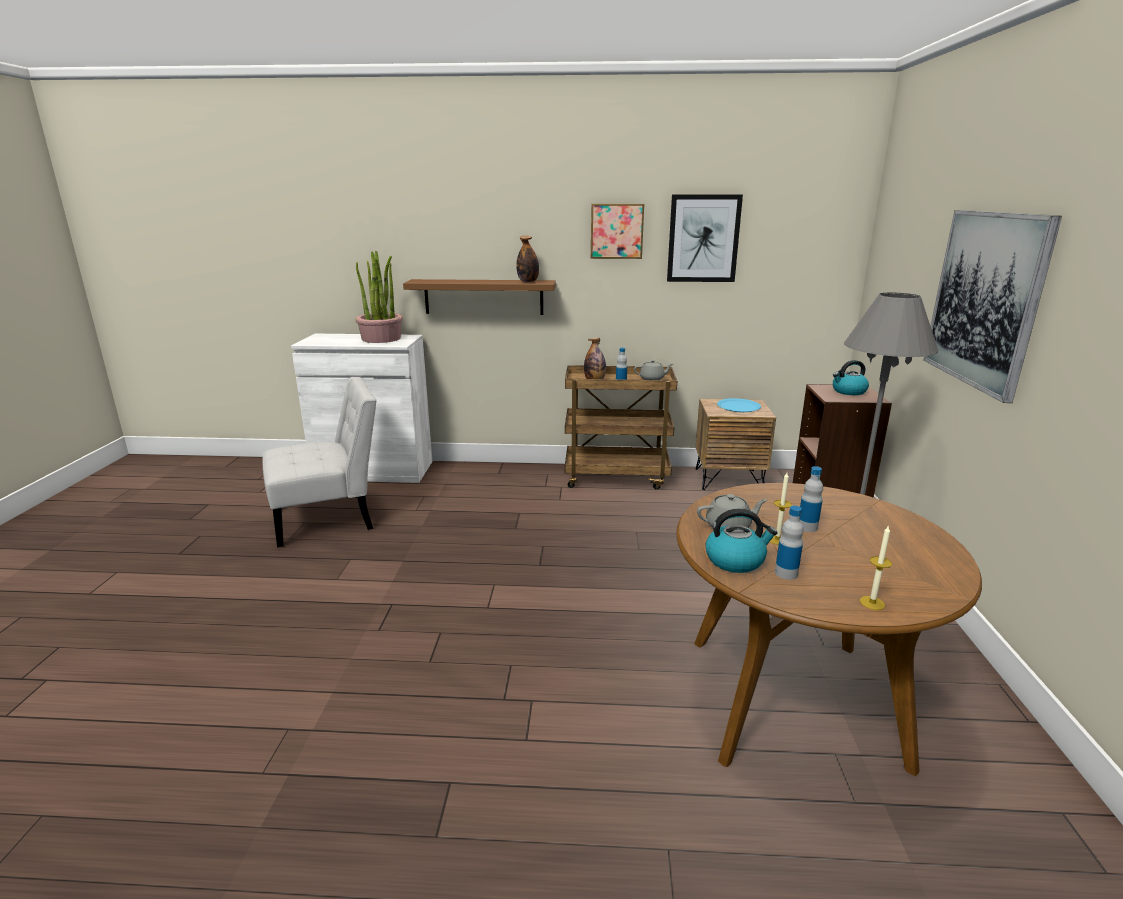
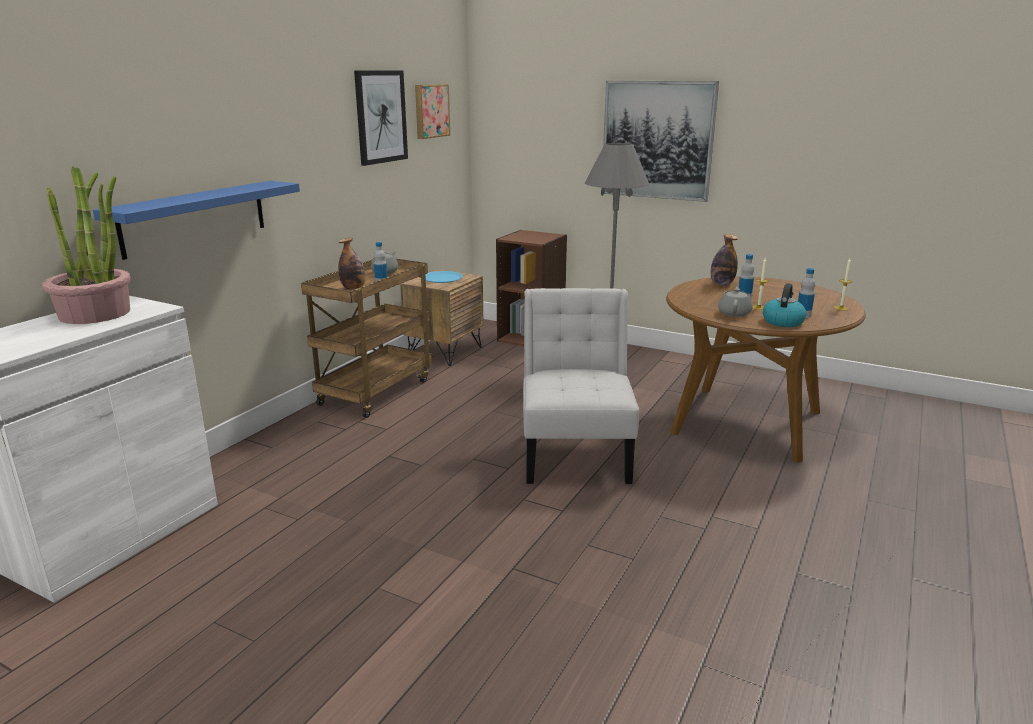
camera: 65 degrees left, 0 degrees up
(330, 518) = (232, 595): white chair -> white chair (575, 453)
(483, 297) = (195, 217): brown shelf -> blue shelf
(528, 281) = (258, 185): bottle -> bottle (721, 284)
(616, 231) = (316, 113): picture -> picture (430, 111)
(848, 391) = (530, 235): kettle -> none

